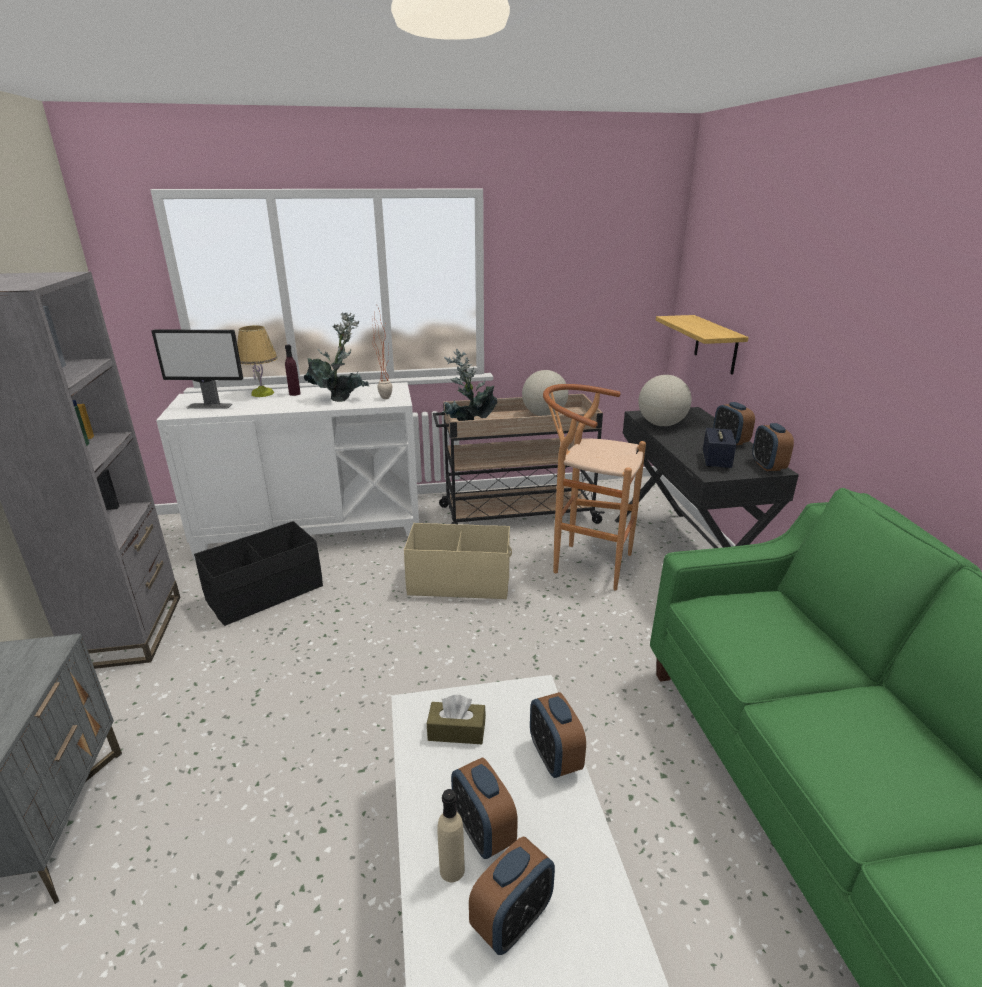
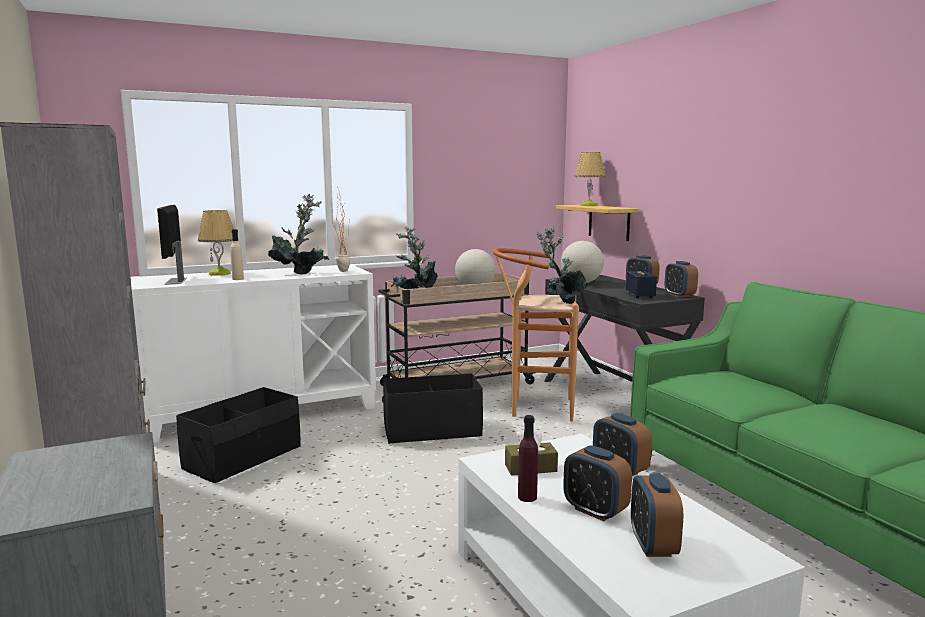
camera: 15 degrees left, 15 degrees down
(210, 406) = (175, 281): monitor -> monitor turned 90 degrees clockwise
(294, 394) = (252, 272): purple bottle -> purple bottle (527, 497)
(452, 870) = (587, 531): beige bottle -> beige bottle (238, 279)
(459, 582) = (432, 430): beige storage box -> black storage box
(512, 920) = (653, 545): alarm clock -> alarm clock turned 150 degrees clockwise
(619, 460) = (561, 304): none -> potted plant
(694, 321) = (588, 205): none -> table lamp

